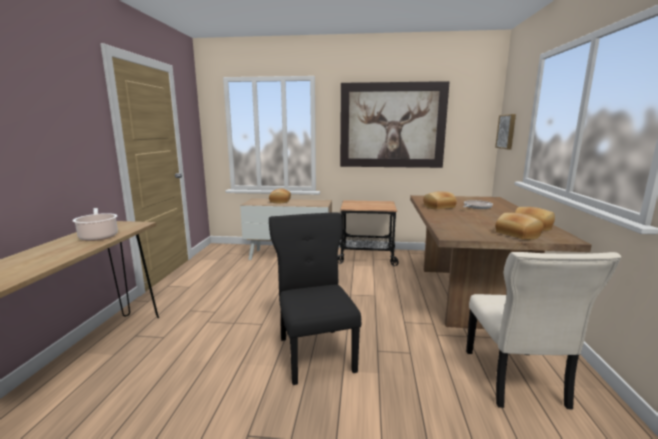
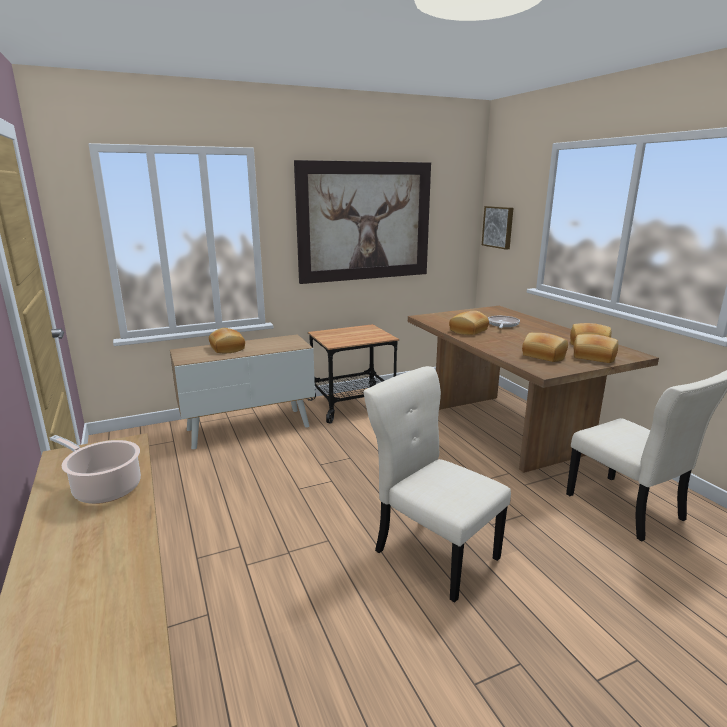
camera: 30 degrees left, 5 degrees up
(315, 352) = (432, 552): black chair -> beige chair
(470, 227) = (543, 356): none -> bread

